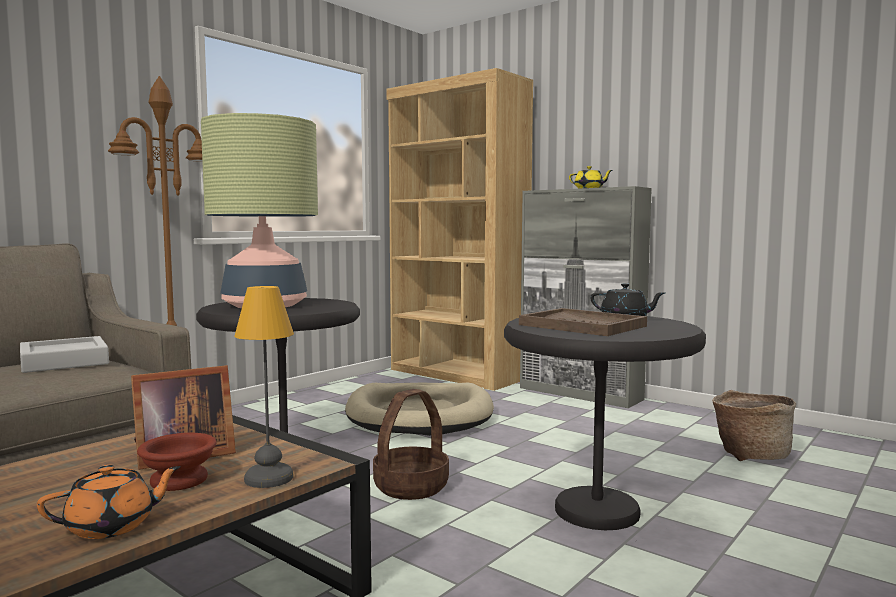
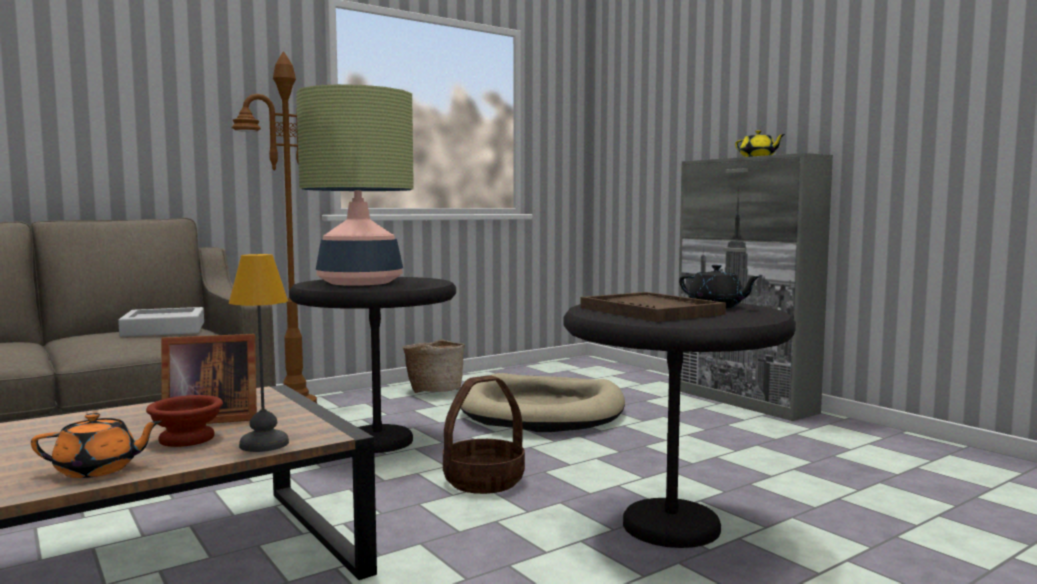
camera: 15 degrees right, 0 degrees up
(457, 374) = (614, 372): brown bookcase -> none
(750, 454) = (913, 485): basket -> basket (434, 390)

